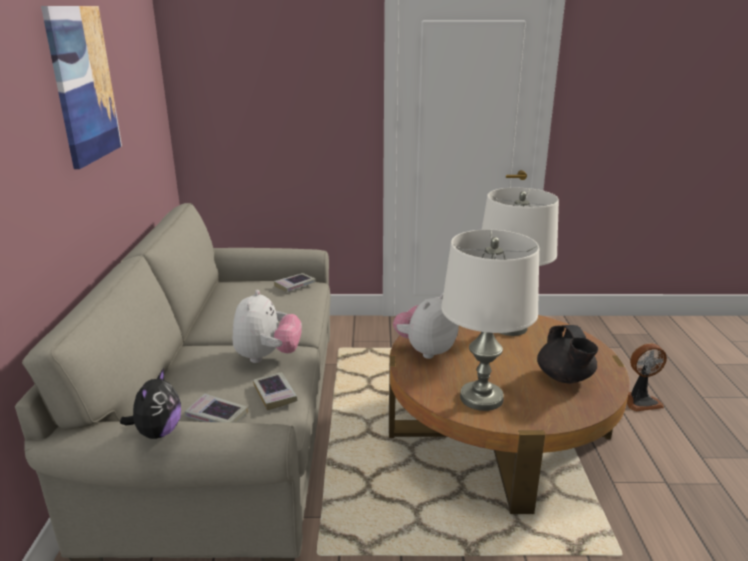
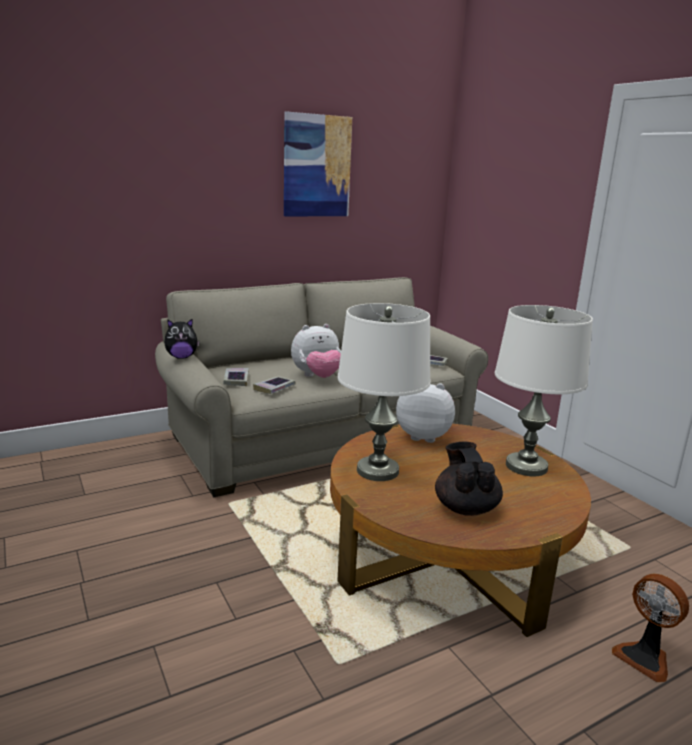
camera: 60 degrees right, 5 degrees down
(565, 378) = (465, 507): black teapot -> black teapot turned 120 degrees clockwise

